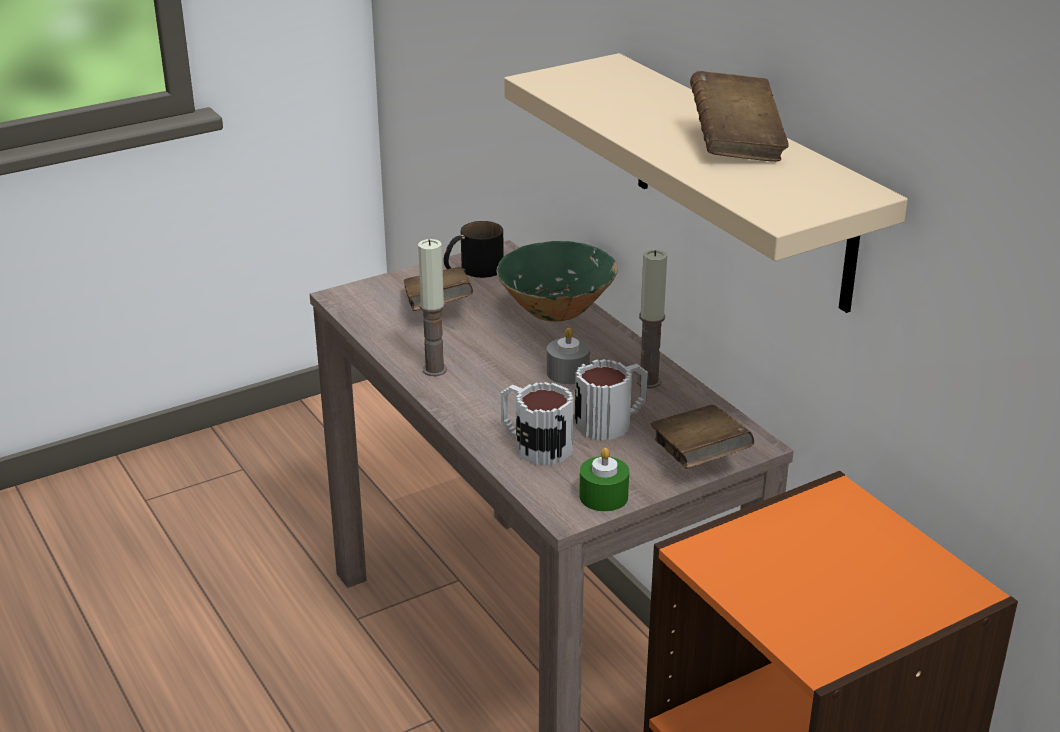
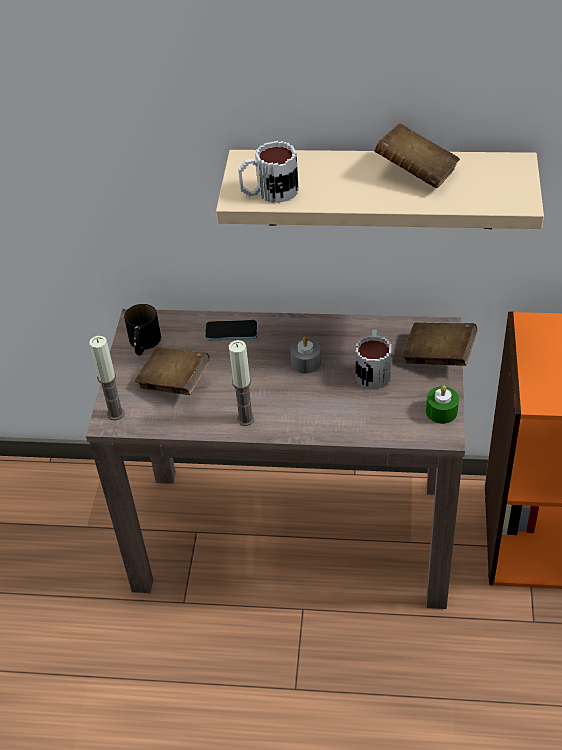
camera: 50 degrees left, 15 degrees up
(533, 445) = (367, 415): mug -> mug (269, 192)
(556, 310) = (231, 331): green bowl -> phone
(648, 382) = (347, 335): candle -> candle (115, 413)

